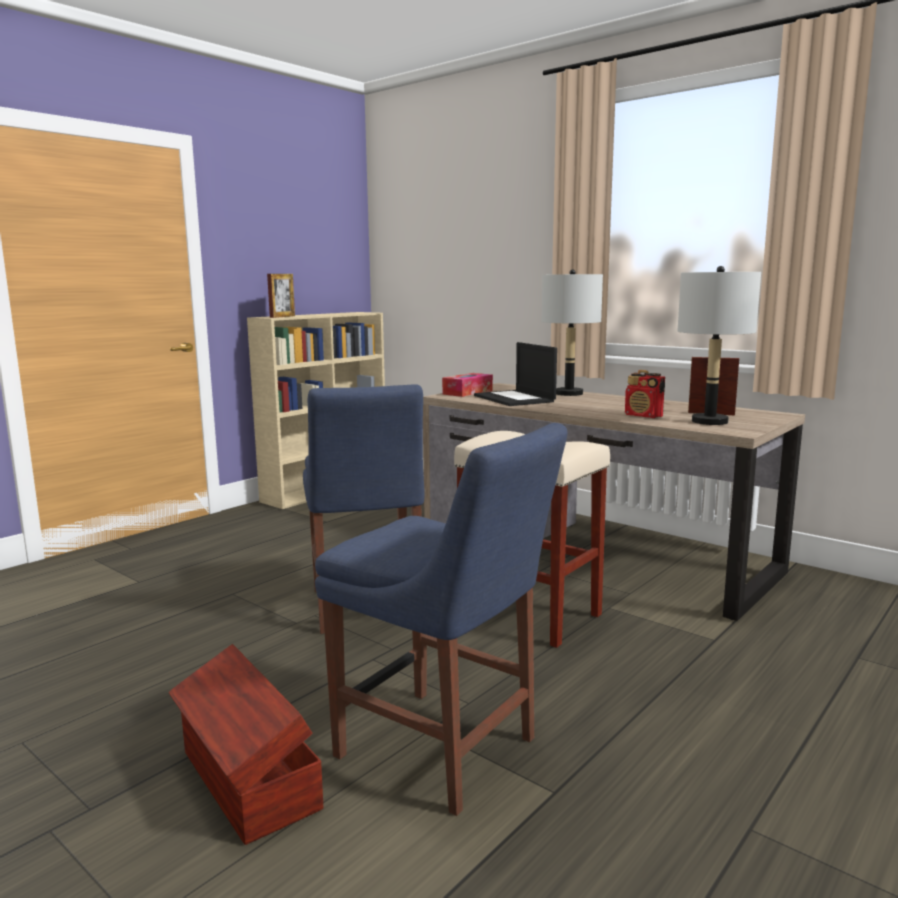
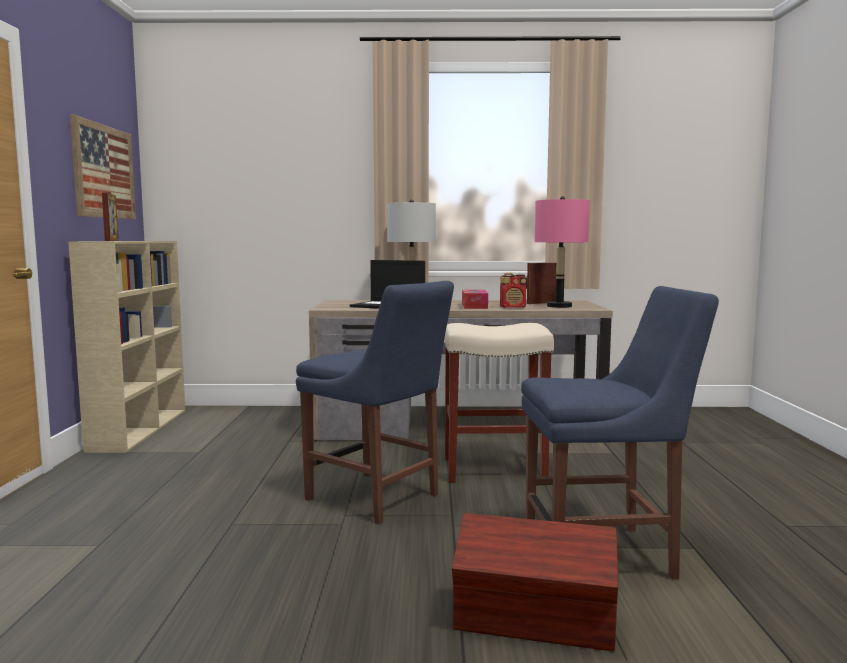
camera: 40 degrees left, 5 degrees down
(307, 249) = (104, 172): none -> picture
(467, 392) = (334, 306): tissue box -> tissue box (474, 306)
(709, 422) = (559, 306): grey table lamp -> pink table lamp

